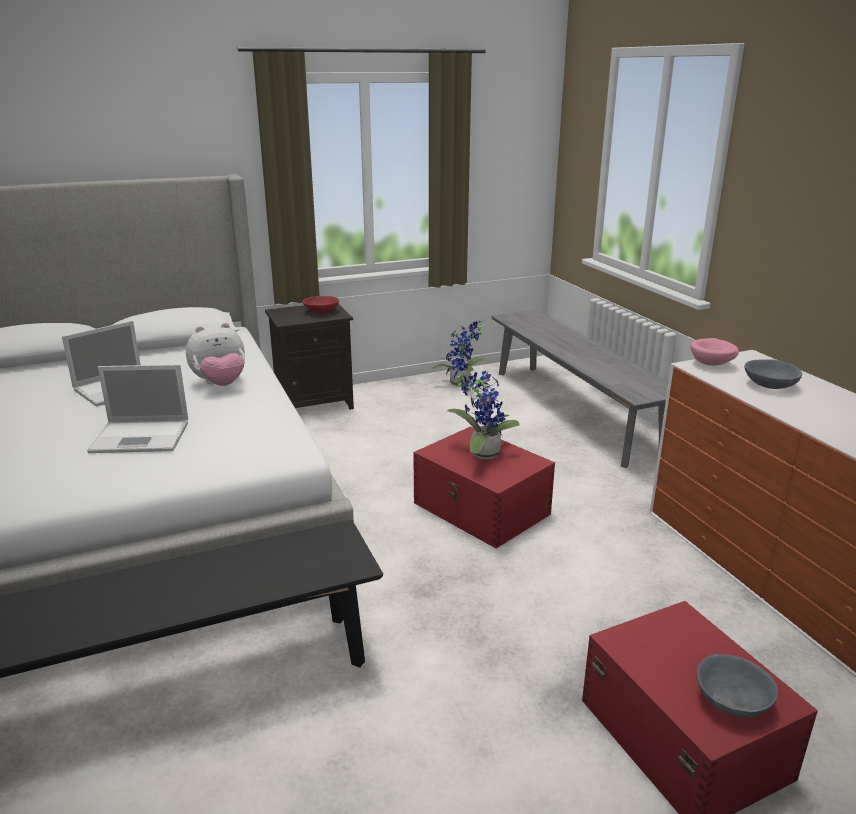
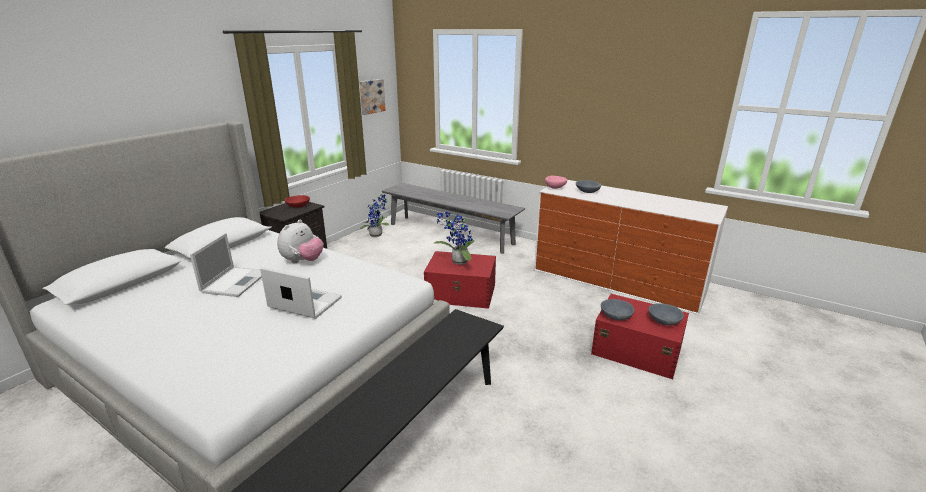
camera: 35 degrees left, 0 degrees up
(142, 437) = (304, 303): laptop -> laptop turned 120 degrees counterclockwise
(500, 160) = (371, 96): none -> picture
(638, 645) = (616, 316): none -> grey bowl

